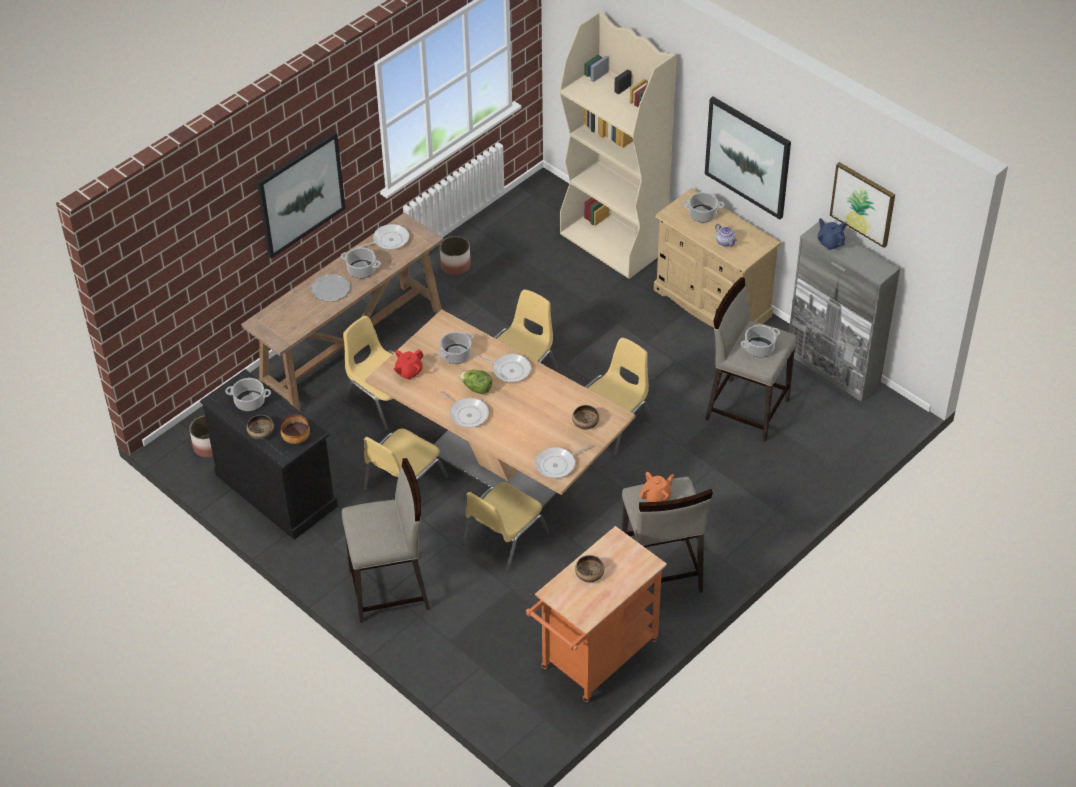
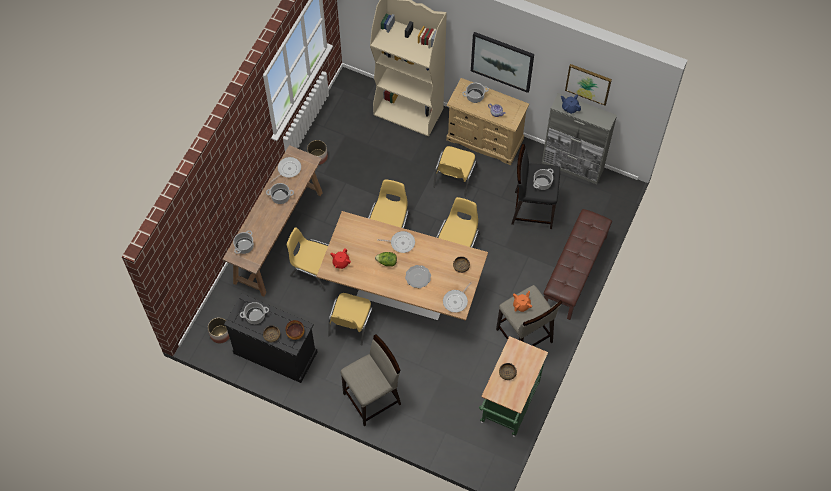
camera: 20 degrees left, 15 degrees up
(300, 194) = (236, 168): picture -> none
(331, 289) = (267, 217): plate -> plate (418, 277)
(456, 354) = (364, 241): cooking pot -> cooking pot (244, 246)
(467, 414) = (388, 282): frying pan -> none
(504, 539) = (425, 343): yellow chair -> yellow chair (454, 177)
(594, 660) = (508, 406): orange cart -> green cart
(746, 409) = (532, 209): beige stool -> black stool
(778, 508) = (575, 273): none -> brown bench

